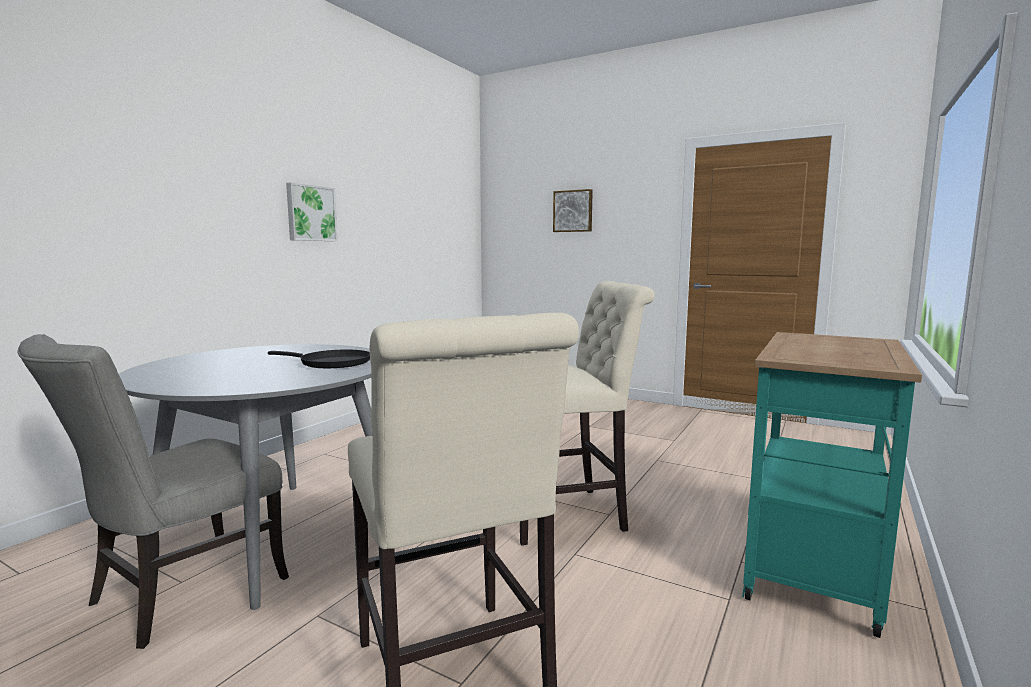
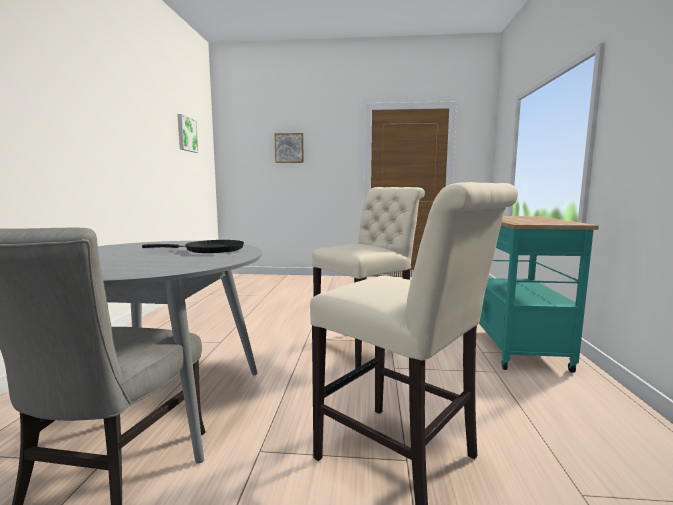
camera: 25 degrees left, 0 degrees up
(310, 213) = (106, 134): picture -> picture (186, 134)

